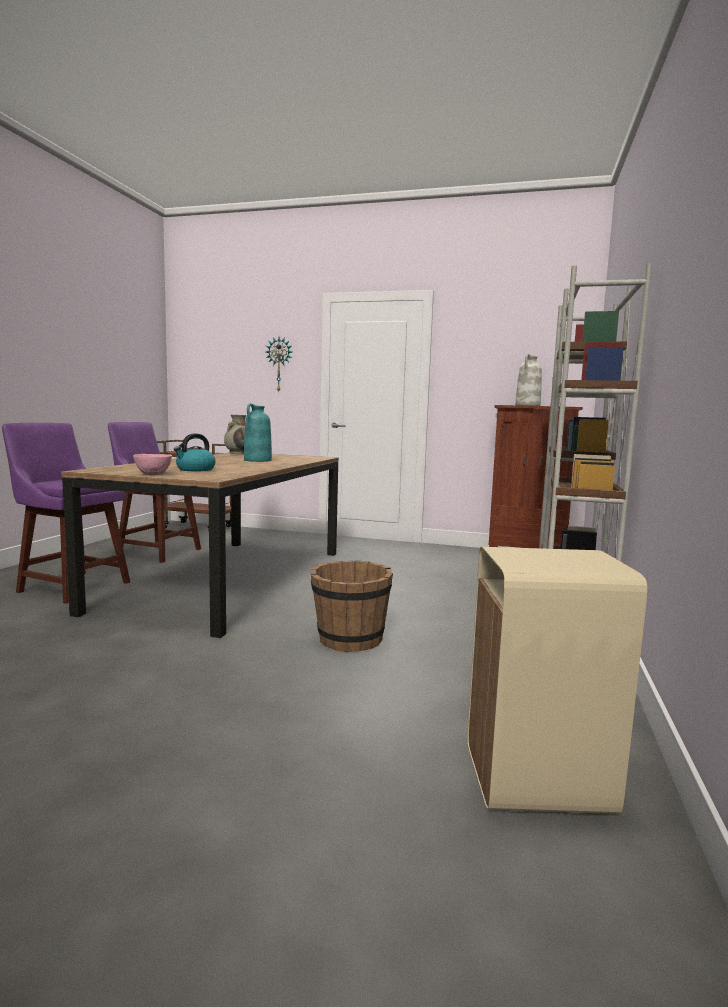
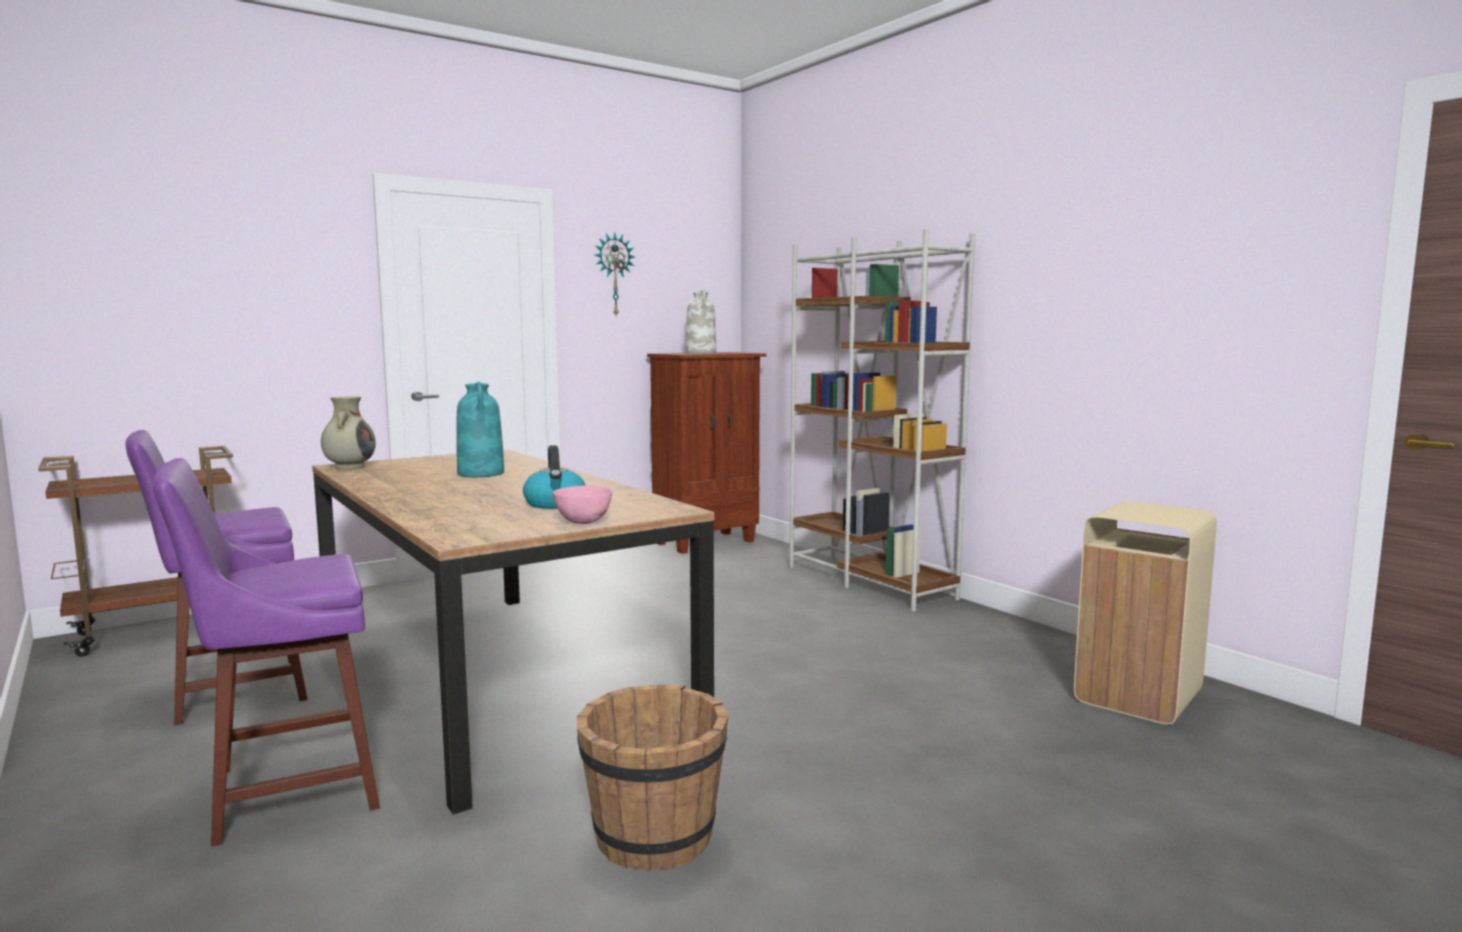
camera: 50 degrees left, 0 degrees up
(279, 364) = (296, 294): wall clock -> wall clock (613, 275)
(349, 640) = (813, 676): brown bucket -> brown bucket (654, 838)

